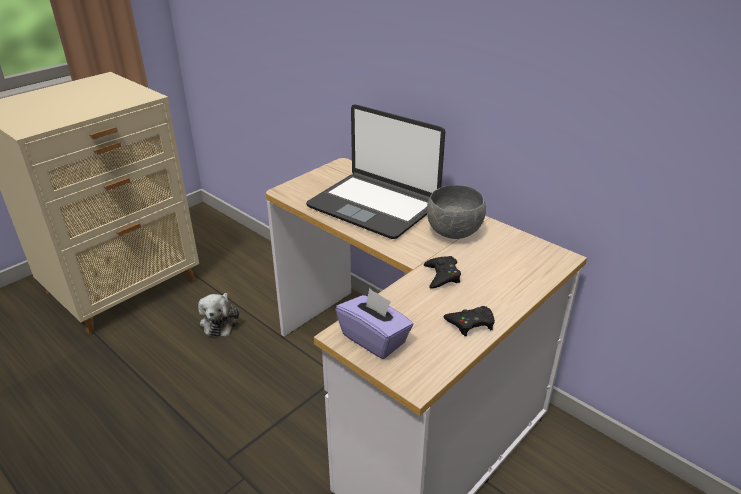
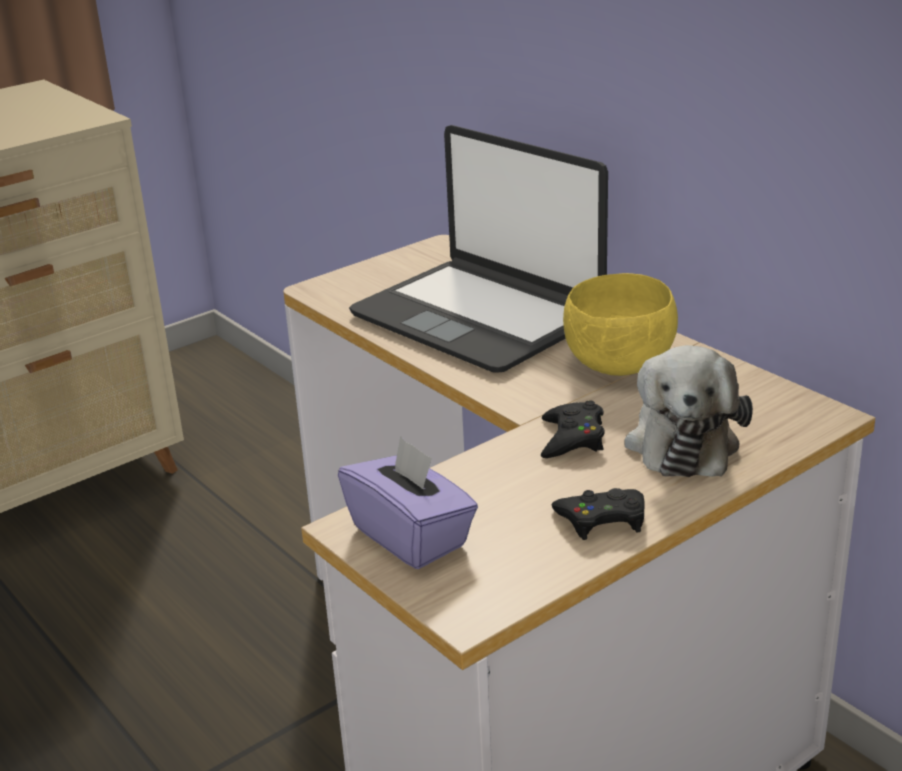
camera: 10 degrees right, 5 degrees down
(220, 321) = (208, 547): plush toy -> plush toy (682, 442)
(455, 233) = (621, 367): grey bowl -> yellow bowl

